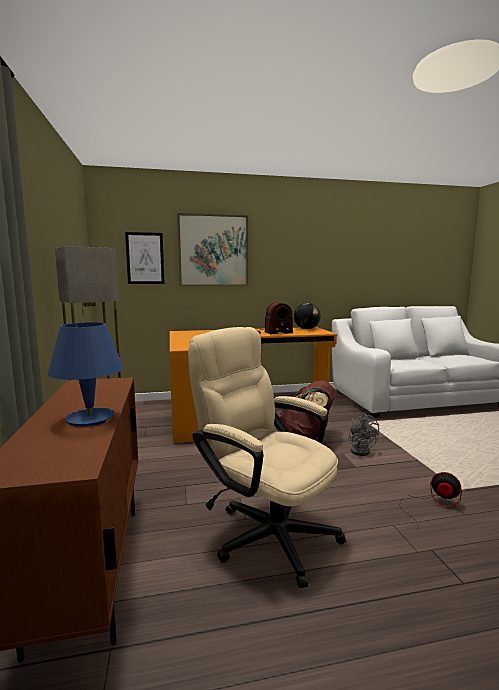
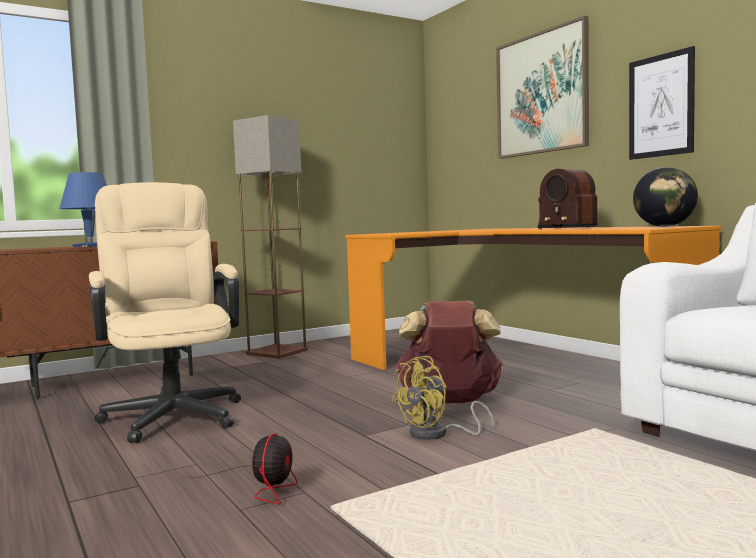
camera: 70 degrees right, 5 degrees down
(145, 258) = (469, 124): picture -> picture (661, 106)
(265, 531) = (172, 413): beige office chair -> beige office chair turned 45 degrees counterclockwise
(361, 450) = (437, 434): grey fan -> yellow fan

